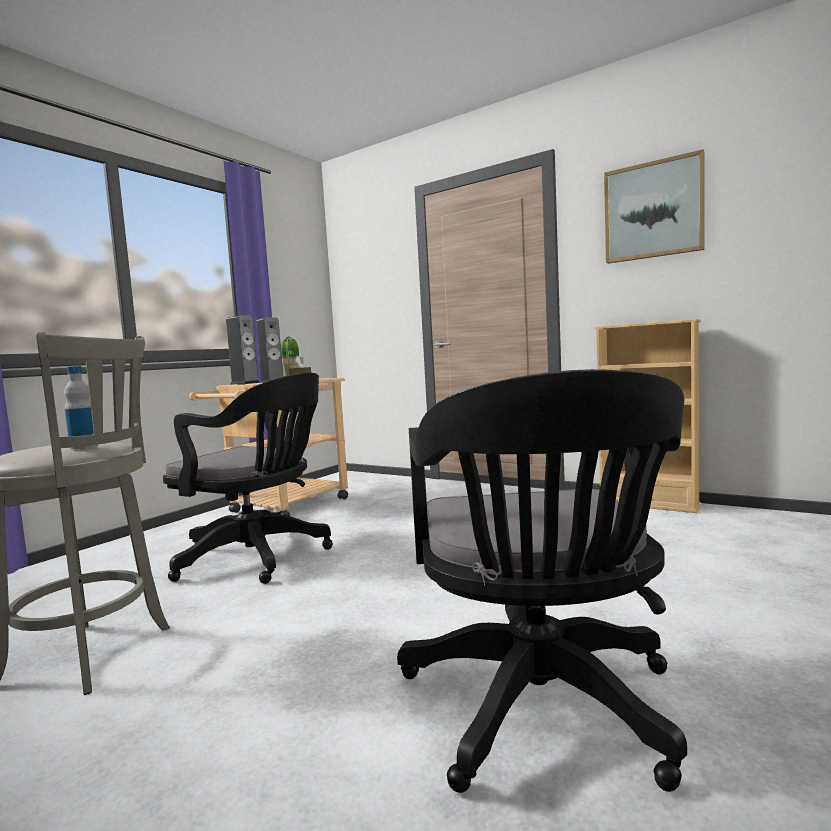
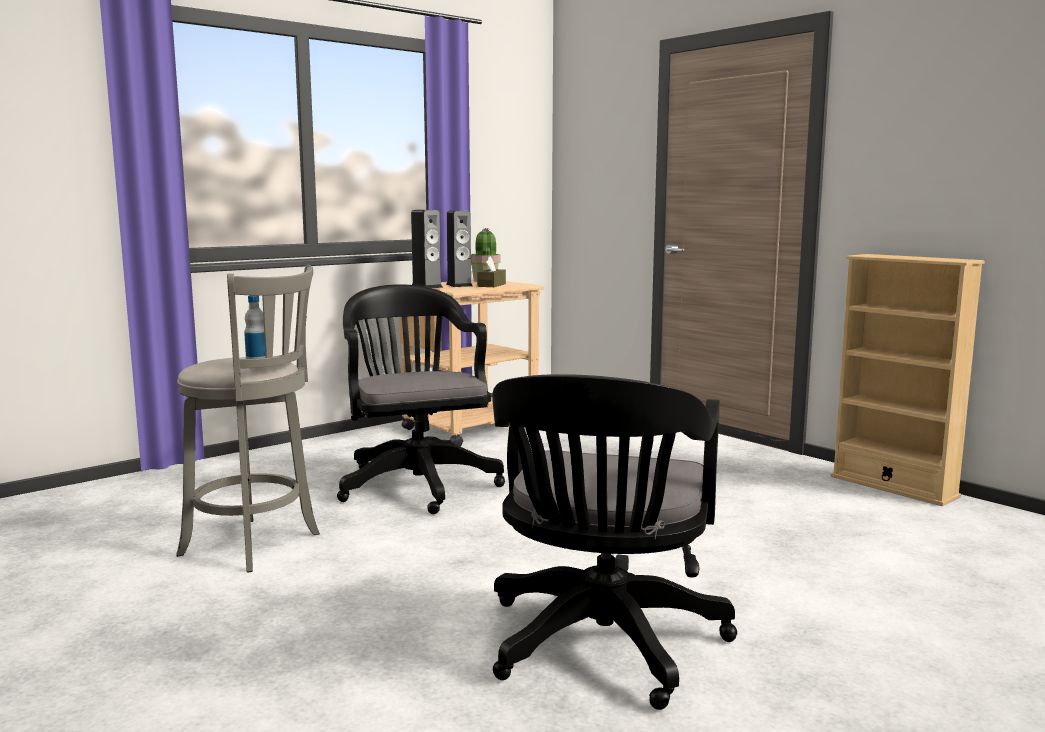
camera: 15 degrees right, 5 degrees up
(259, 558) = (416, 483): black office chair -> black office chair turned 150 degrees counterclockwise
(653, 210) = (945, 108): picture -> none

